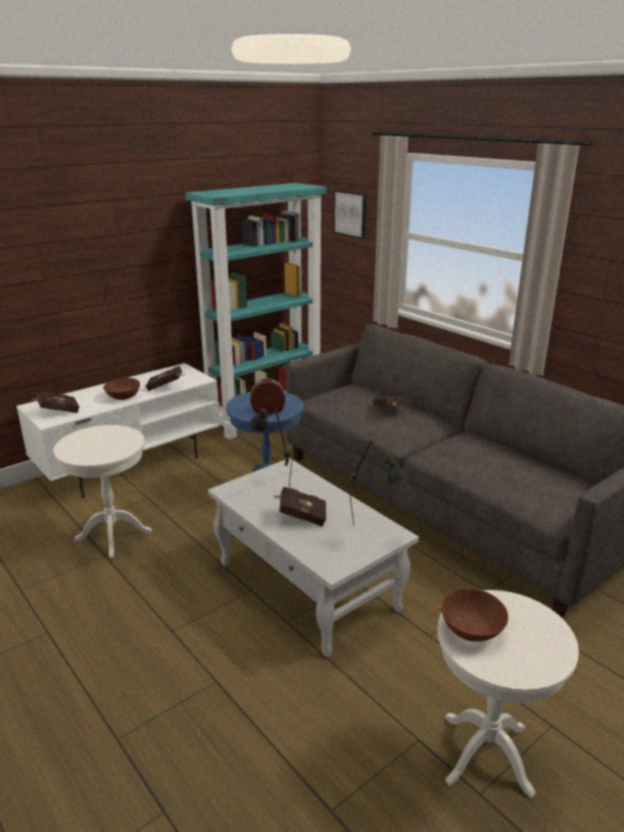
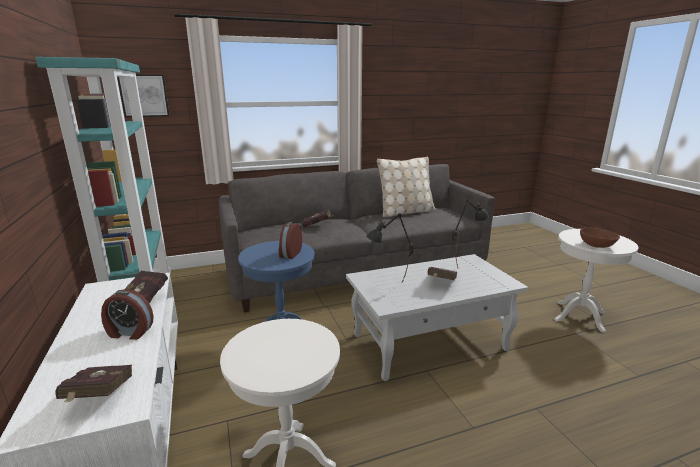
camera: 70 degrees left, 5 degrees down
(123, 397) = (129, 332): brown bowl -> alarm clock
(520, 458) = (405, 212): none -> beige pillow

